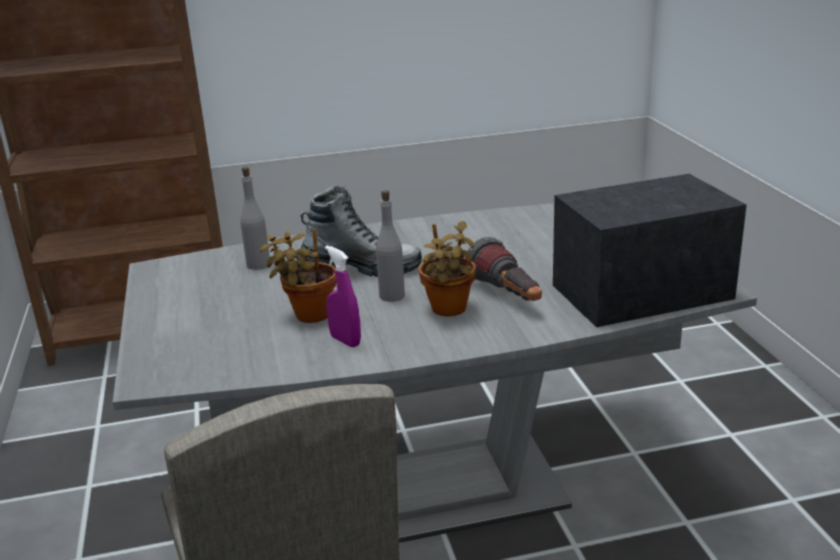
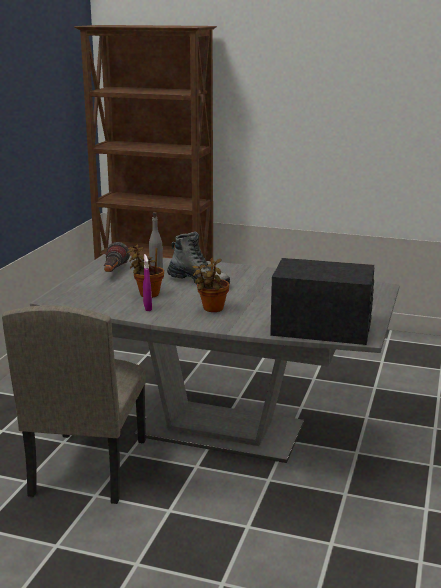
camera: 30 degrees right, 5 degrees down
(392, 296) = (195, 296): grey bottle -> none
(508, 297) = (249, 311): flashlight -> flashlight (114, 272)

